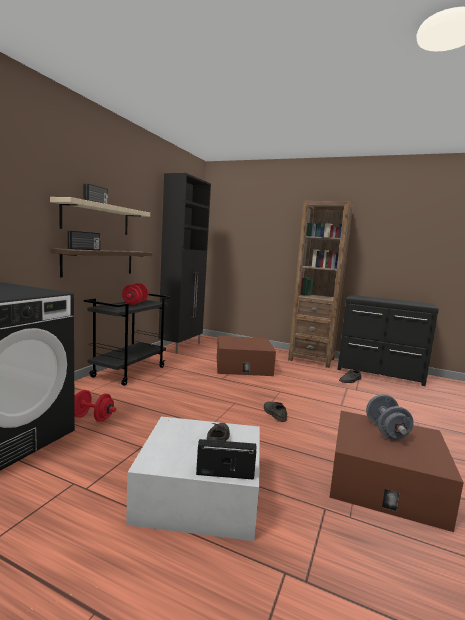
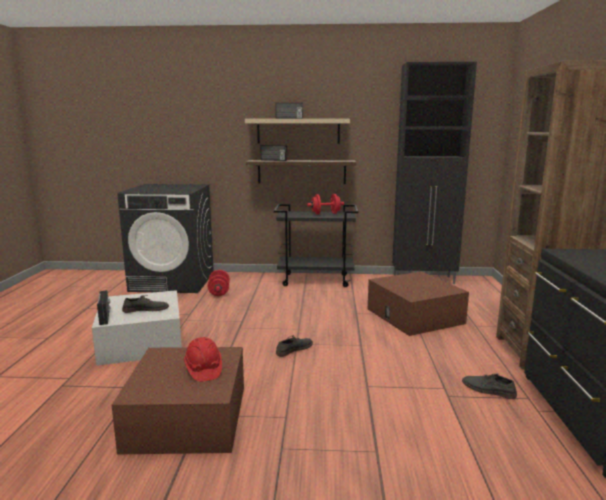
camera: 70 degrees right, 5 degrees up
(386, 431) = (203, 369): grey dumbbell -> red hard hat

